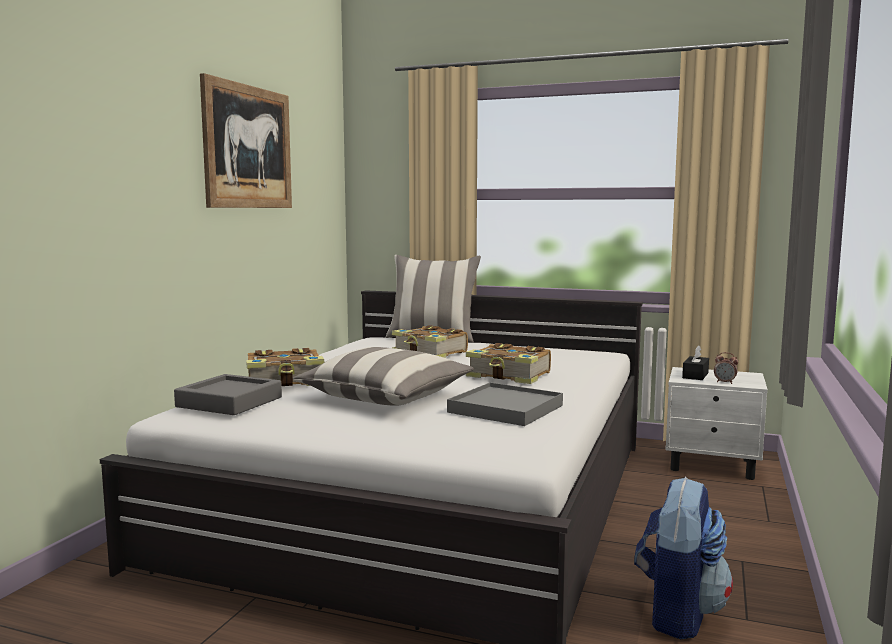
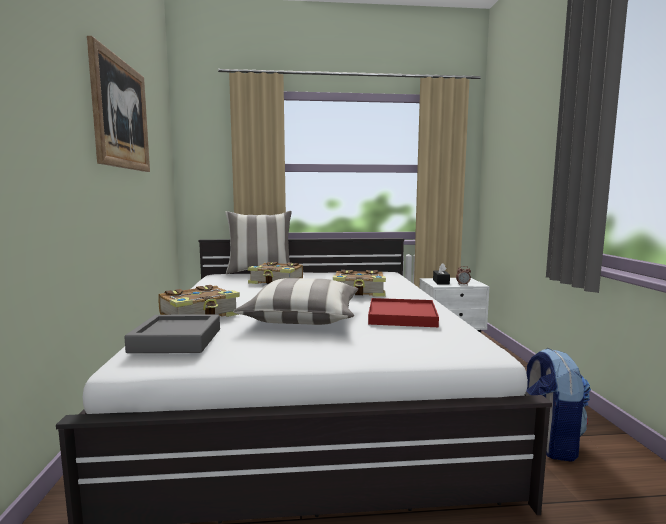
camera: 25 degrees left, 0 degrees up
(506, 409) = (402, 316): grey tray -> red tray

